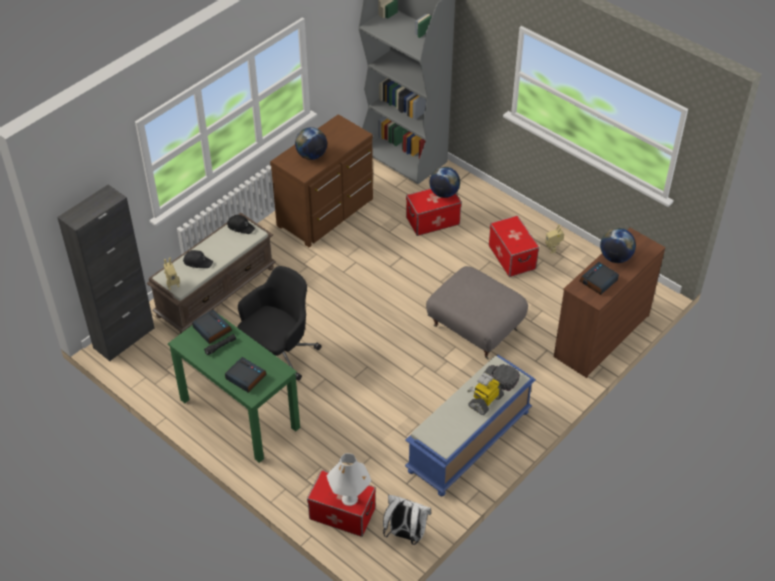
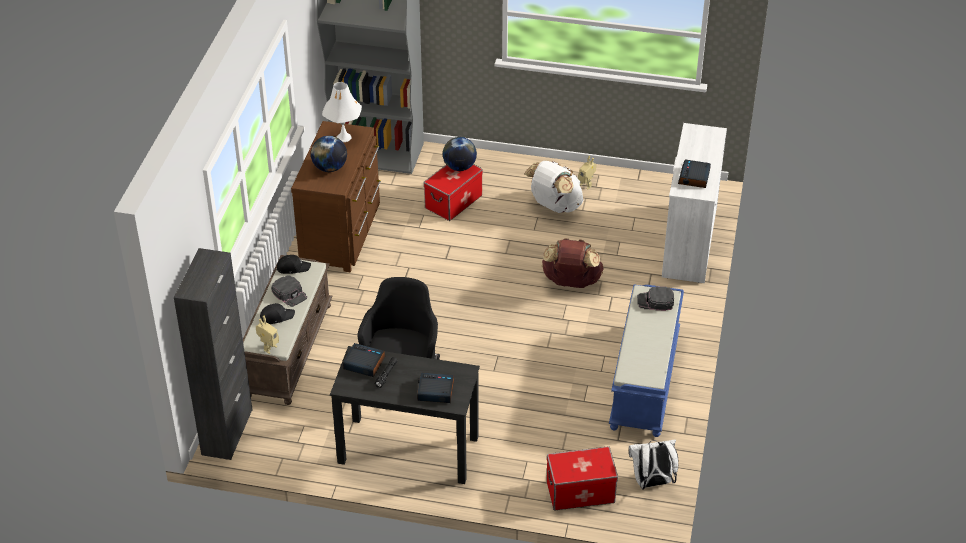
camera: 30 degrees left, 5 degrees down
(222, 247) = (290, 294): none -> black cap
(239, 413) = (407, 449): green desk -> black desk
(349, 499) = (594, 466): white table lamp -> white table lamp (344, 137)
(474, 329) = (571, 282): grey ottoman -> brown backpack
(485, 401) = (657, 326): toy robot -> none
(511, 257) = (554, 206): storage box -> white backpack
(601, 336) = (688, 242): brown dresser -> white dresser
(615, 257) = (692, 152): globe -> none

